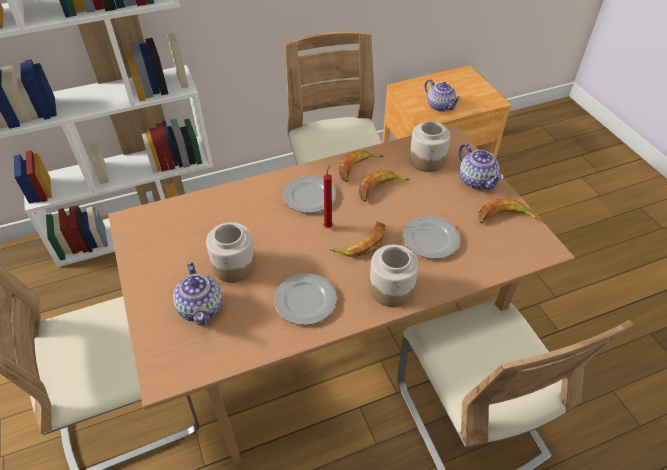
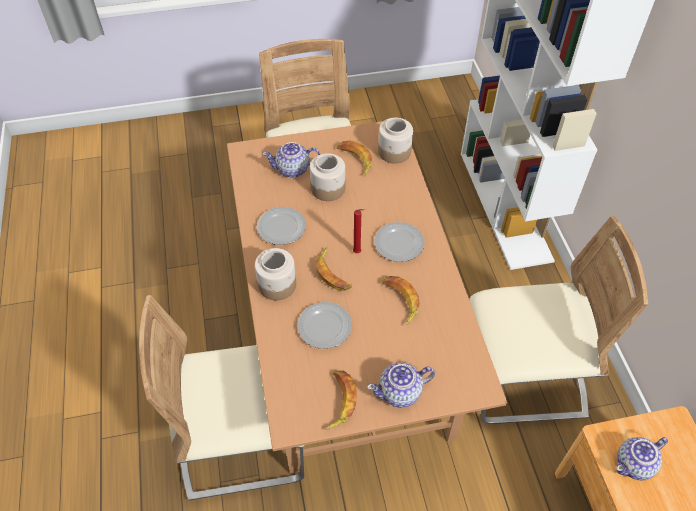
camera: 100 degrees right, 5 degrees up
(358, 168) = (433, 287): banana -> banana (354, 160)
(427, 160) = (440, 353): jar -> jar (394, 152)

